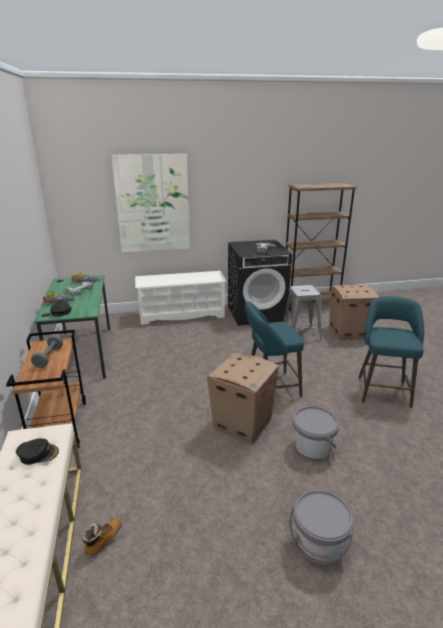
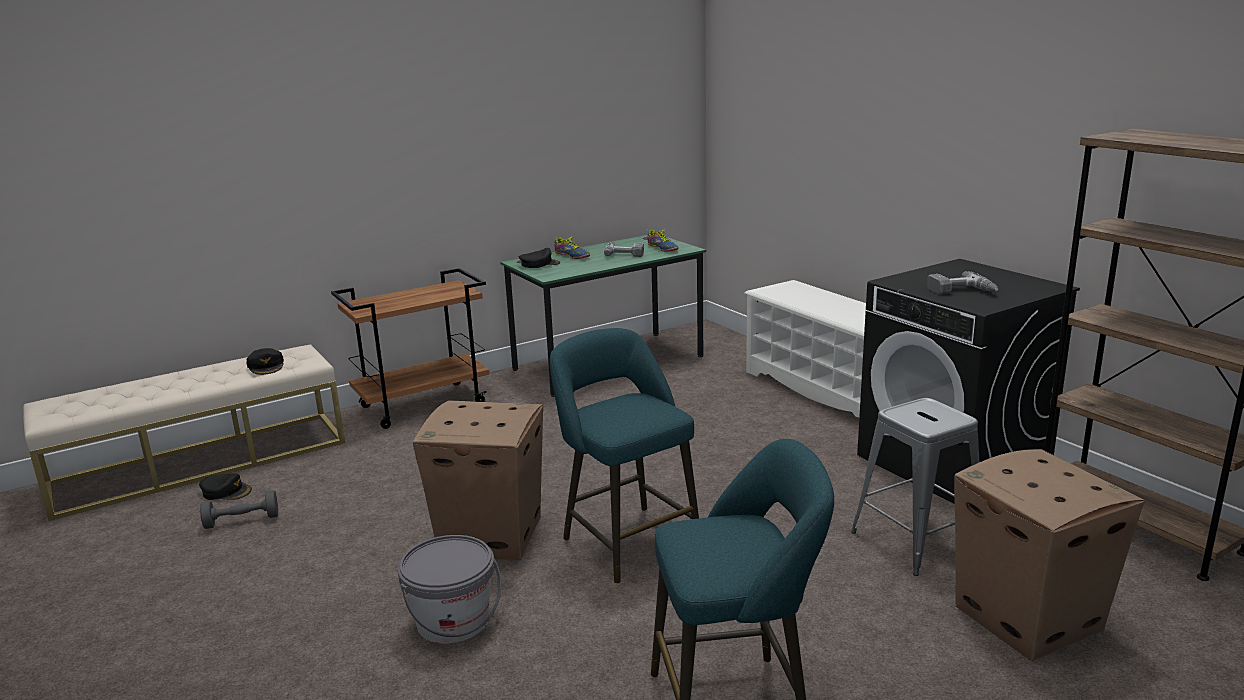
camera: 70 degrees right, 5 degrees down
(49, 357) = (419, 296): grey dumbbell -> grey dumbbell (242, 521)
(104, 541) = (226, 492): boot -> black cap
(152, 204) = (837, 135): picture -> none
(319, 543) = (214, 659): grey bucket -> none

